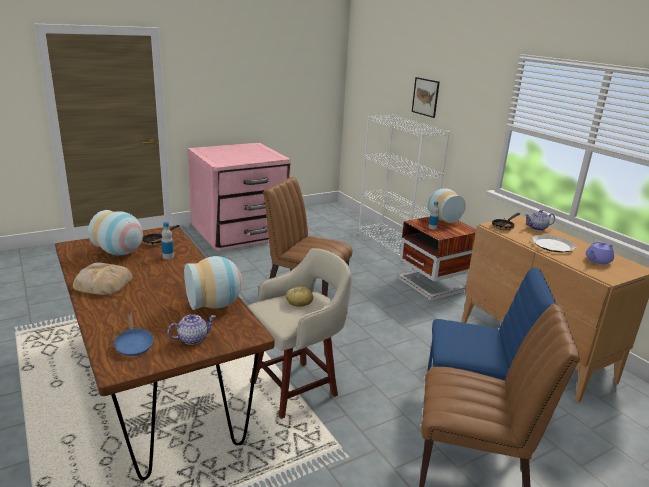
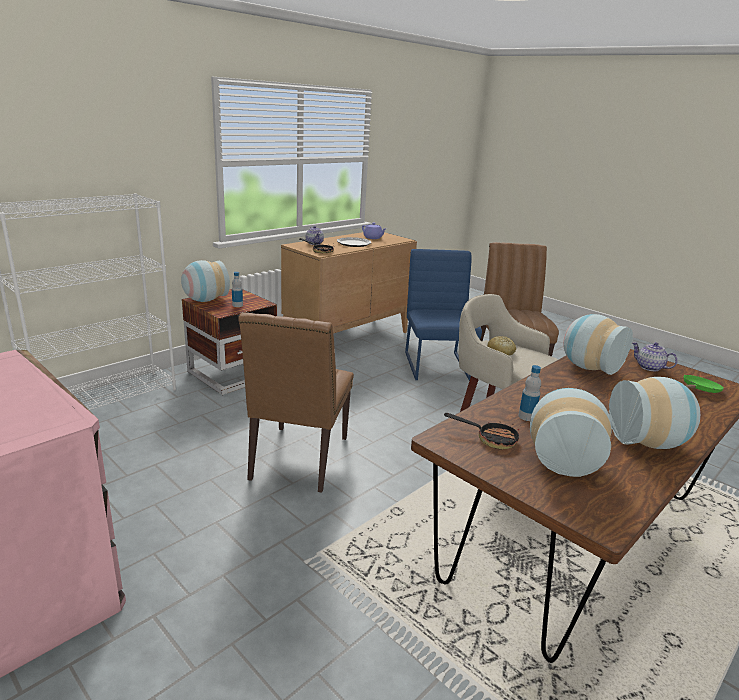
camera: 105 degrees left, 0 degrees up
(102, 283) = (648, 443): bread -> vase
(134, 344) = (699, 390): blue frying pan -> green frying pan
(425, 97) = (58, 155): picture -> none

